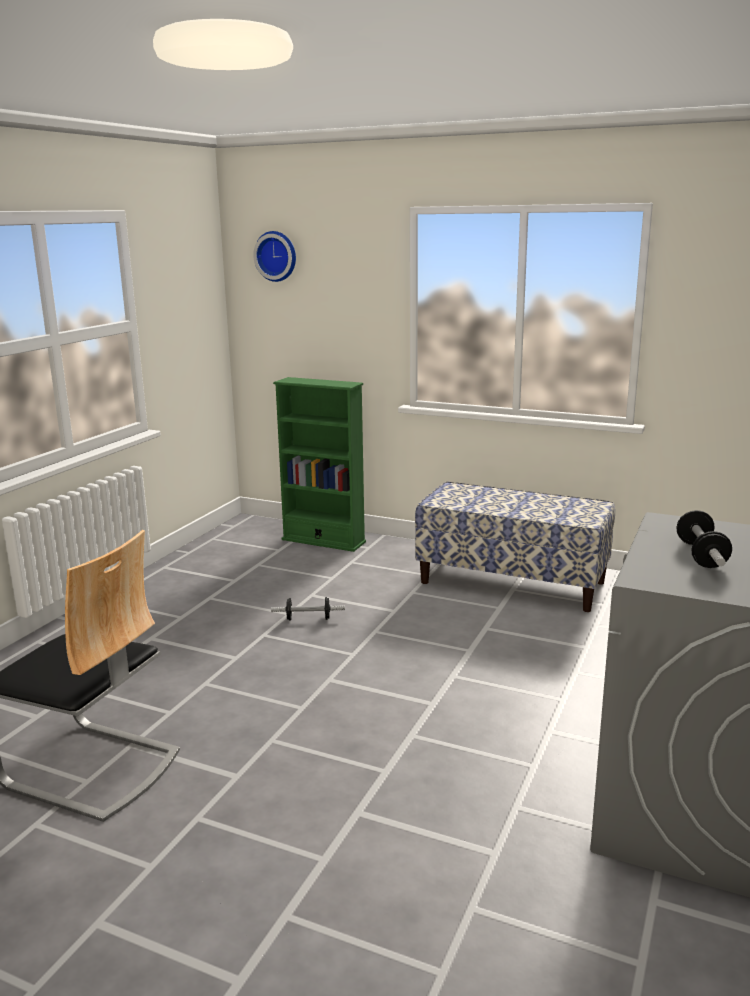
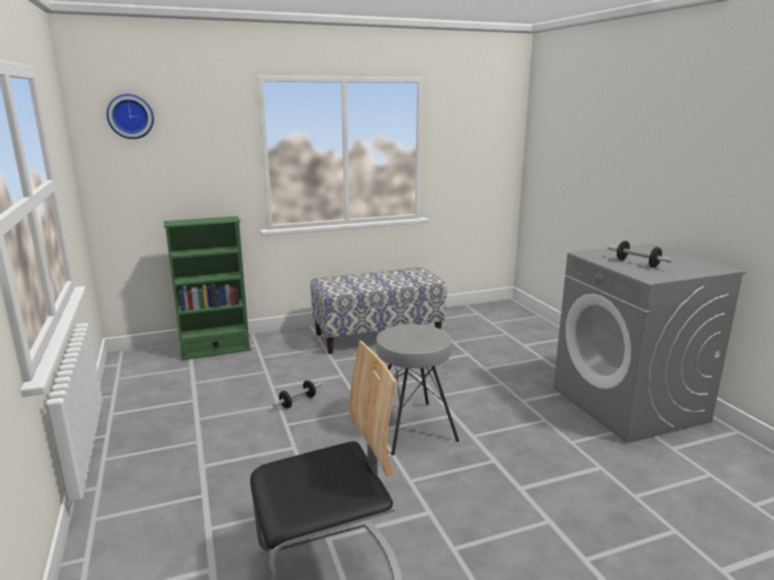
camera: 45 degrees left, 0 degrees up
(366, 693) = (412, 427): none -> grey stool

